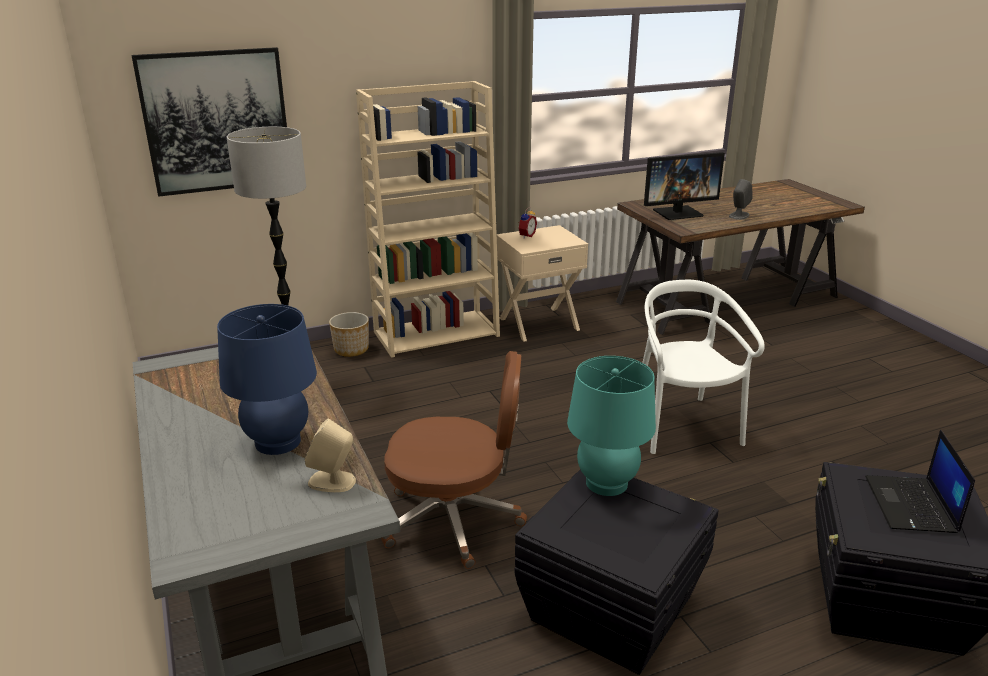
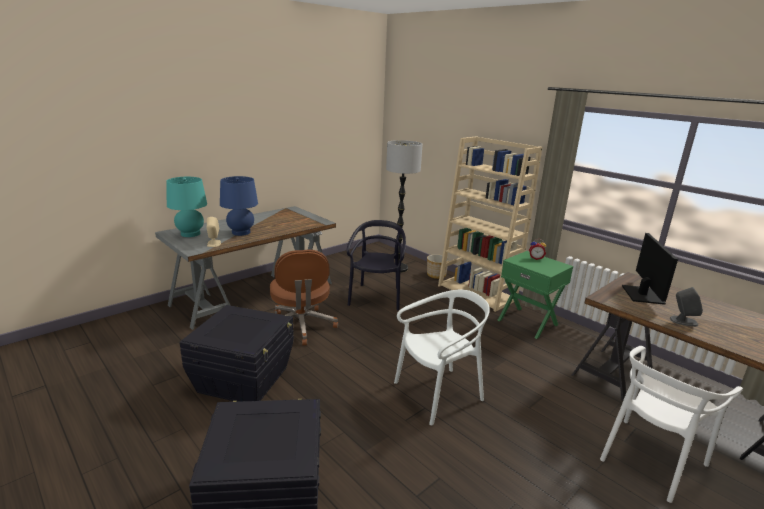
camera: 70 degrees right, 5 degrees down
(216, 121) = (420, 138): picture -> none
(393, 421) = (376, 297): none -> black chair
(538, 323) = (528, 322): beige nightstand -> green nightstand
(606, 483) = (270, 321): turquoise table lamp -> turquoise table lamp (190, 234)
(678, 213) = (642, 294): monitor -> monitor turned 135 degrees counterclockwise
(796, 342) = (650, 459): none -> white chair
(912, 505) = (269, 436): laptop -> none

